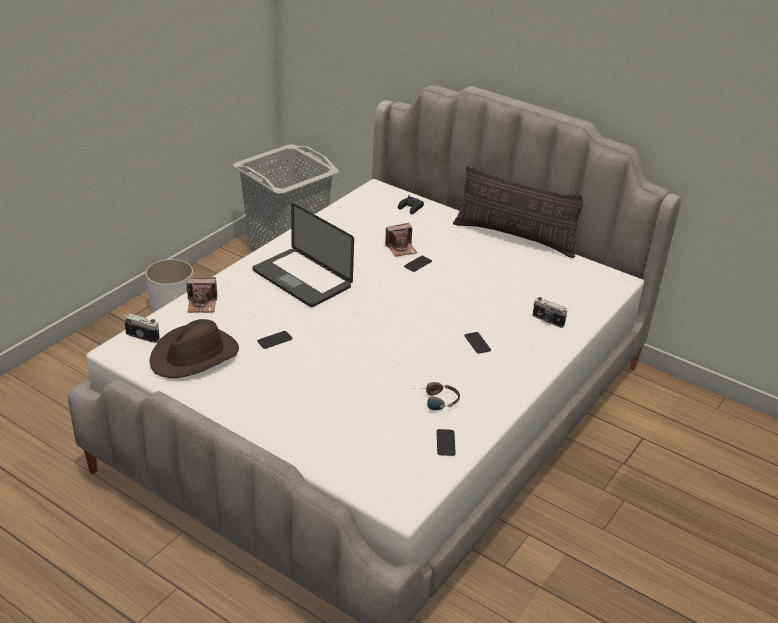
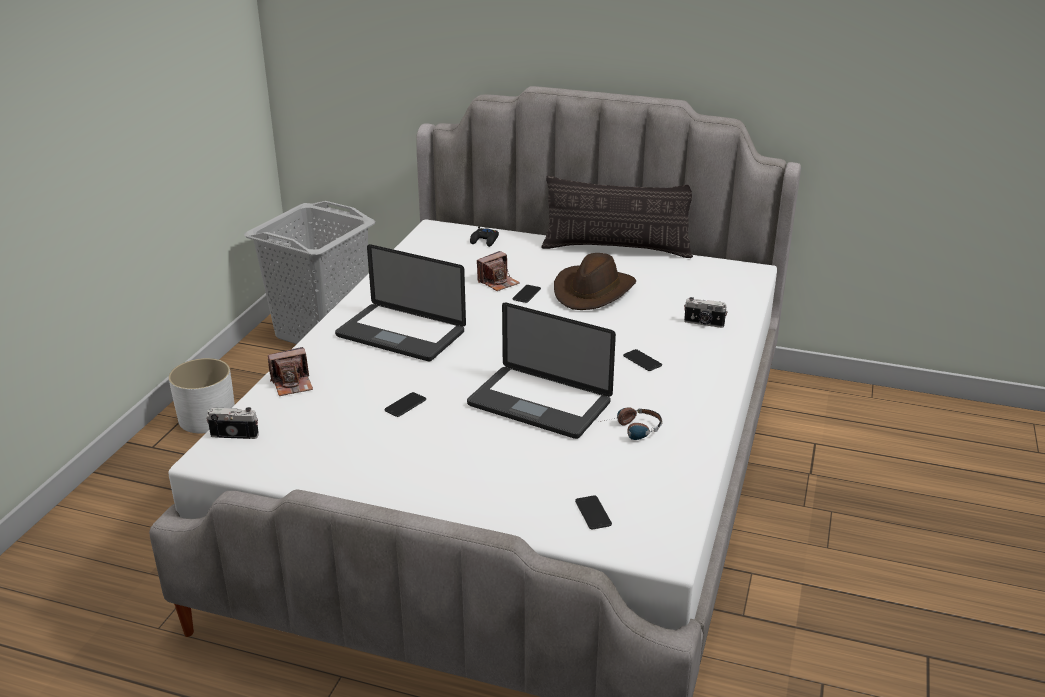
camera: 15 degrees left, 5 degrees down
(195, 356) = (315, 443): brown hat -> brown hat (593, 291)
(375, 362) = (539, 404): none -> laptop
(445, 443) = (672, 472): phone -> phone (593, 513)

